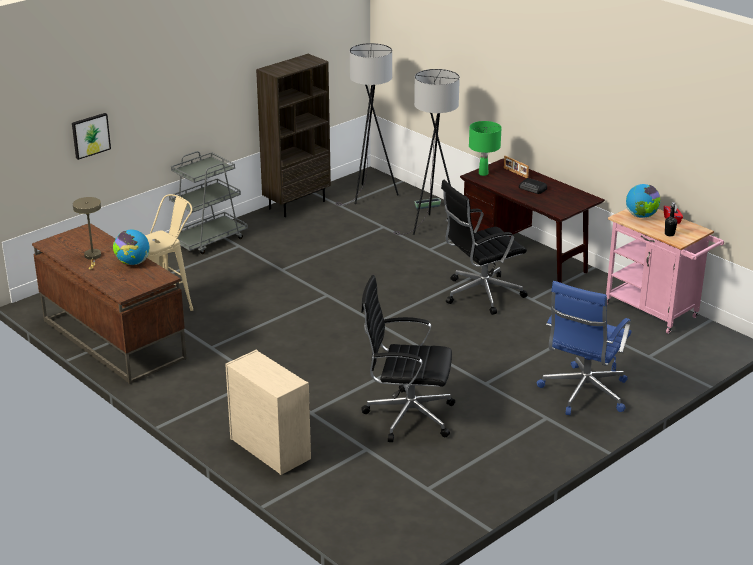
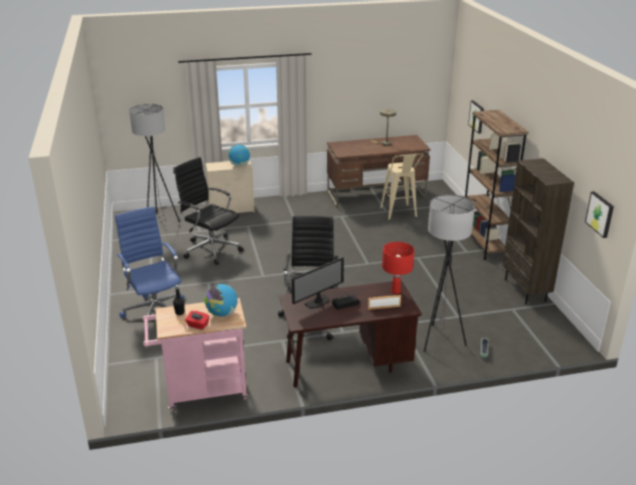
camera: 120 degrees right, 0 degrees up
(132, 263) = (367, 150): globe -> globe (239, 165)
(208, 240) = (483, 243): grey cart -> brown bookcase
(341, 54) = (600, 214): none -> picture
(369, 196) = (524, 328): grey floor lamp -> grey floor lamp (159, 220)
(406, 416) = (211, 249): black office chair -> black office chair turned 90 degrees counterclockwise
(483, 173) = (396, 291): green table lamp -> red table lamp
(547, 199) = (318, 302): none -> monitor

